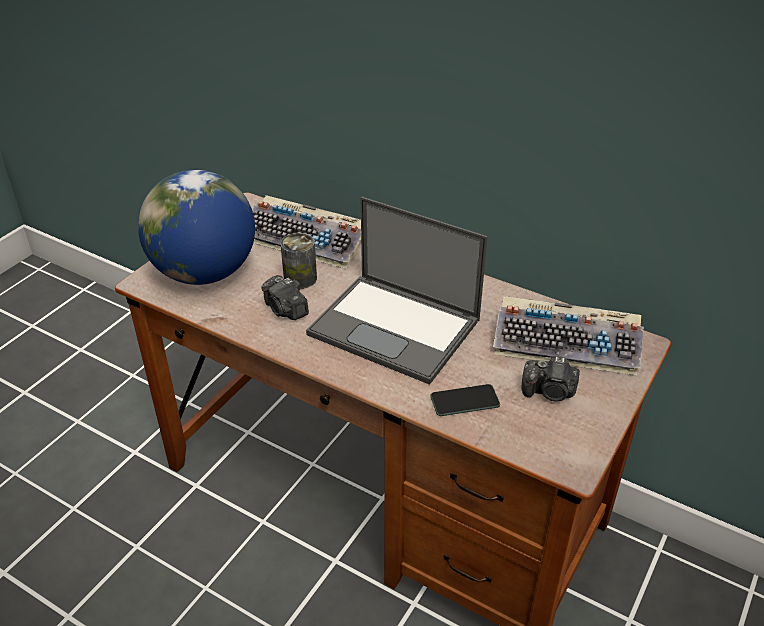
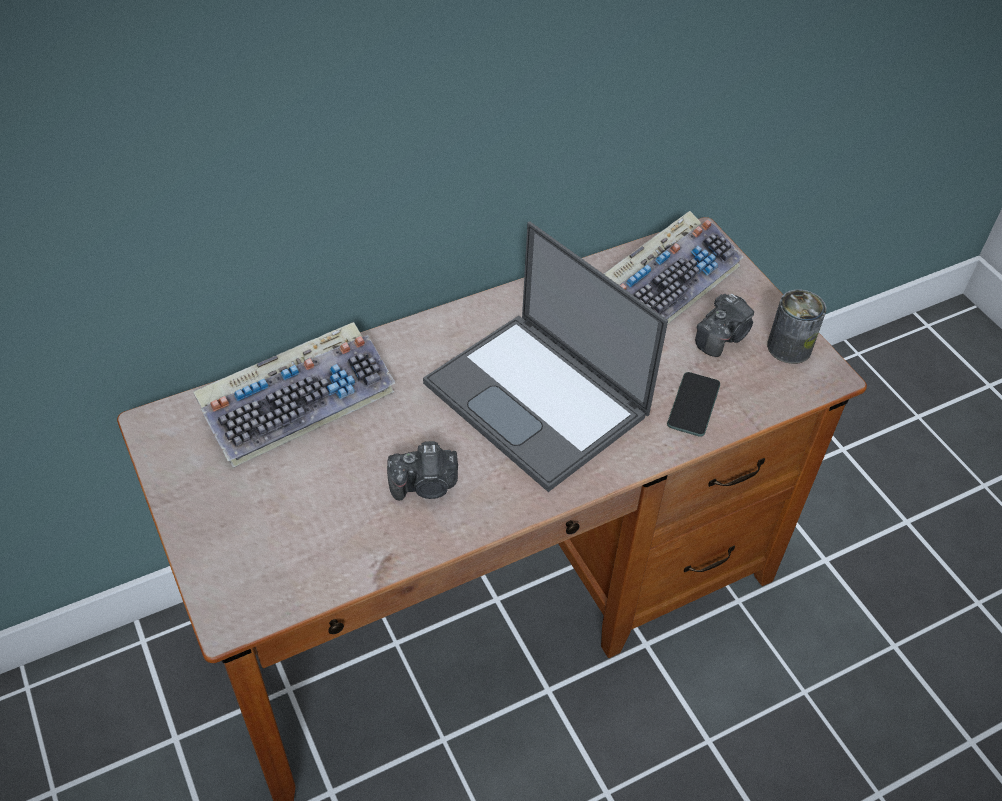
camera: 60 degrees left, 10 degrees up
(205, 273) = (273, 537): globe -> none
(300, 278) = (374, 443): can -> can (789, 347)
(396, 327) = (538, 400): laptop -> laptop turned 75 degrees clockwise

